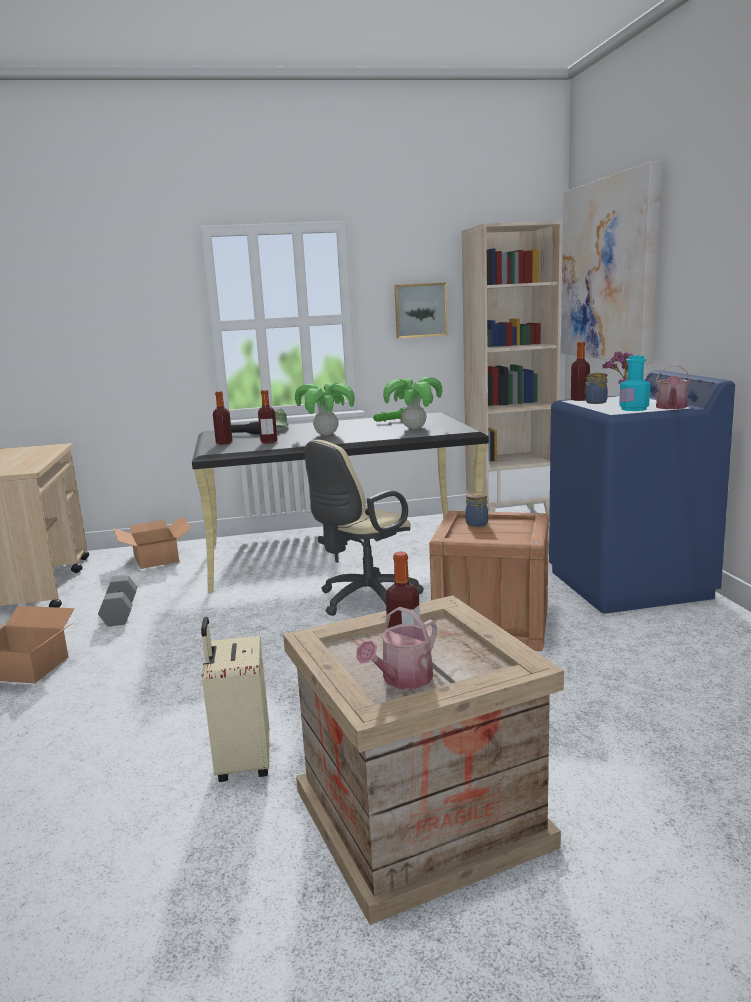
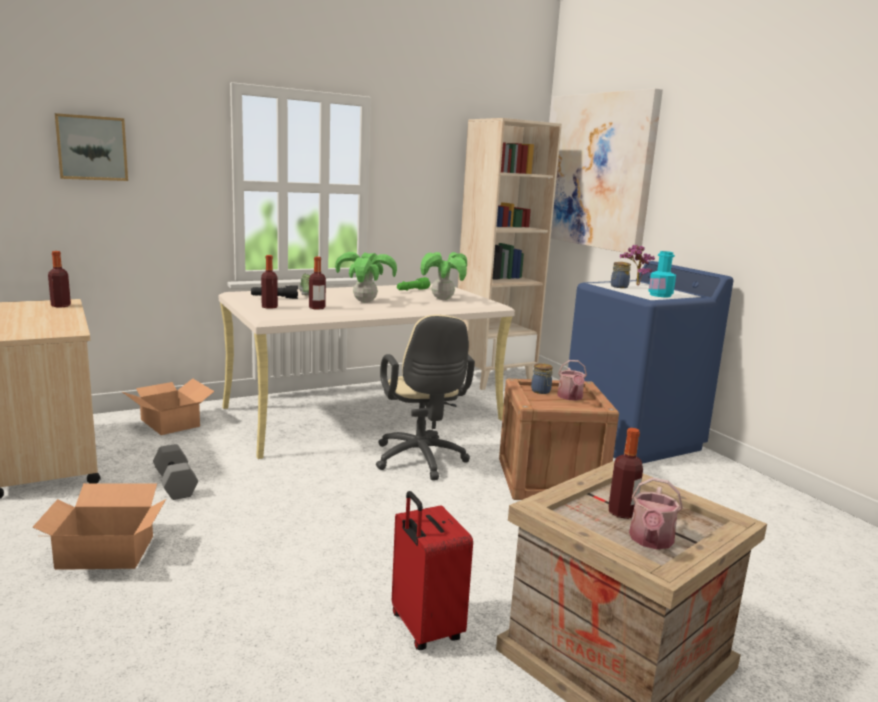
camera: 20 degrees left, 0 degrees up
(242, 762) = (424, 628): beige suitcase -> red suitcase
(343, 552) = (365, 413): black desk -> beige desk
(364, 600) = (421, 461): beige office chair -> beige office chair turned 45 degrees counterclockwise
(420, 310) = (427, 187): picture -> picture (92, 148)
(579, 399) = (600, 283): bottle -> bottle (61, 306)
(671, 407) = (687, 295): watering can -> watering can (570, 397)

